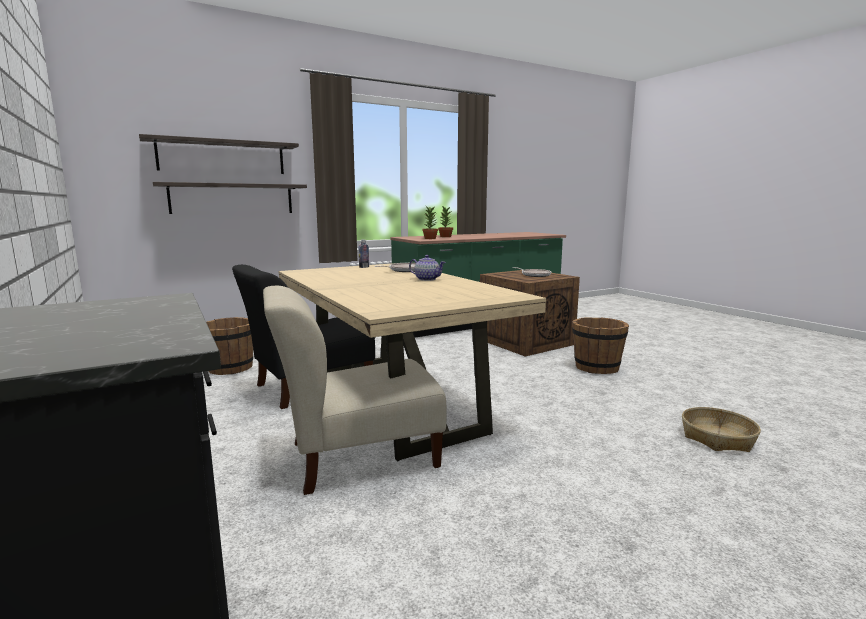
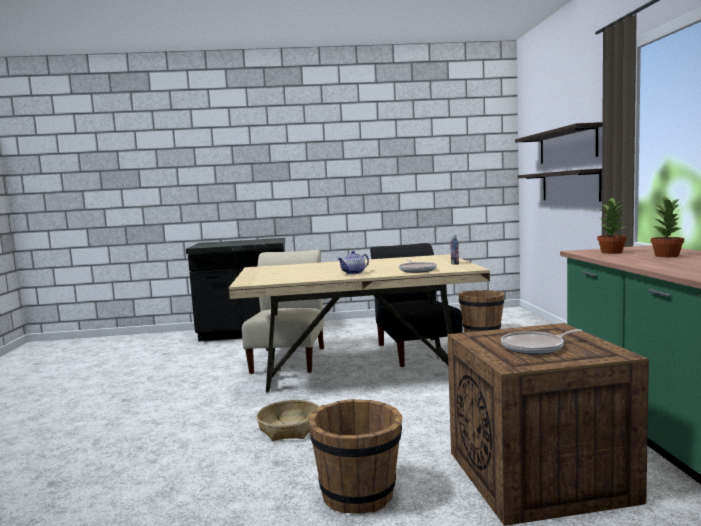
camera: 115 degrees right, 5 degrees down
(718, 438) = (120, 481): basket -> basket (289, 428)

